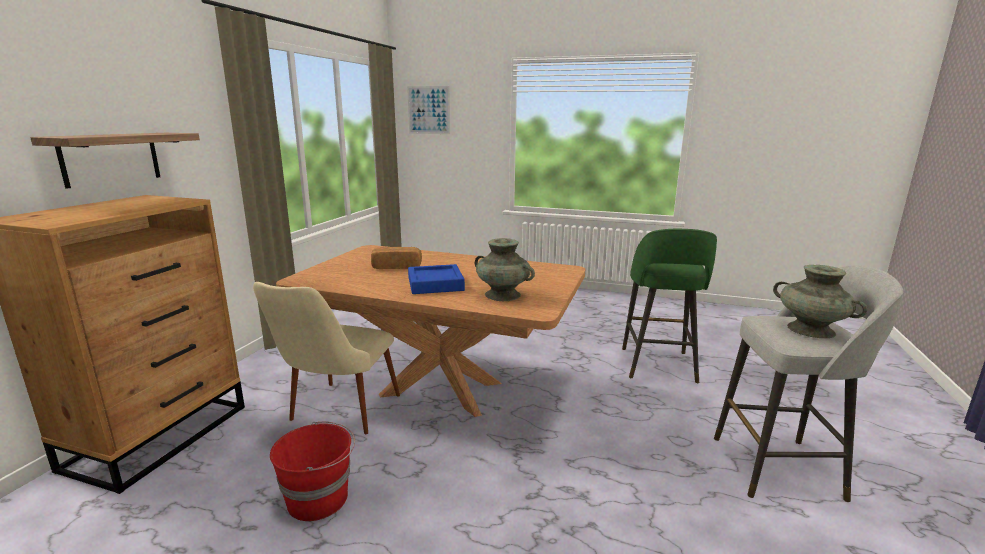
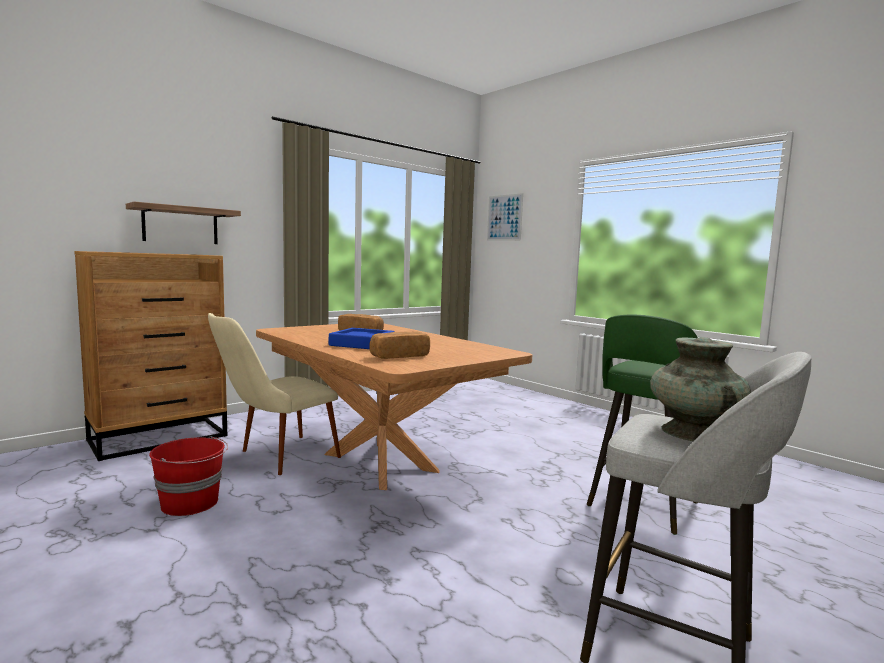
camera: 30 degrees right, 10 degrees down
(503, 295) = (399, 356): turquoise vase -> bread

